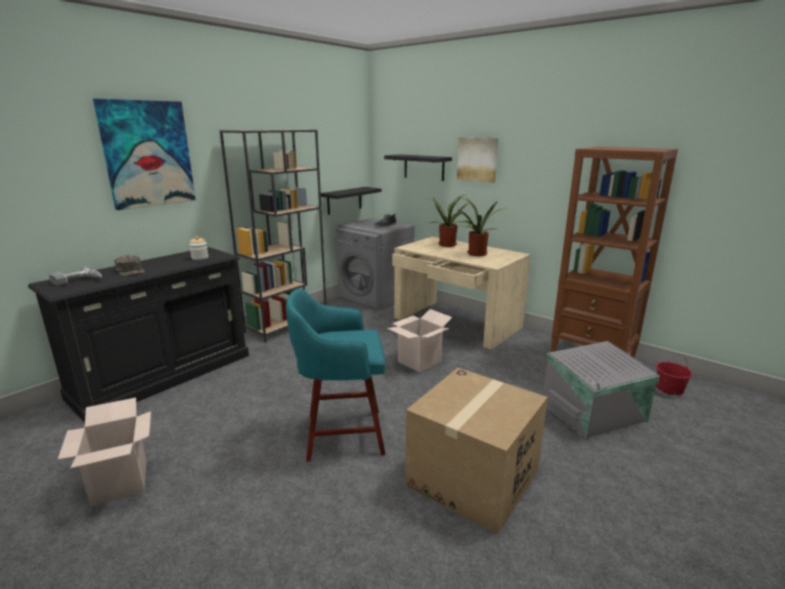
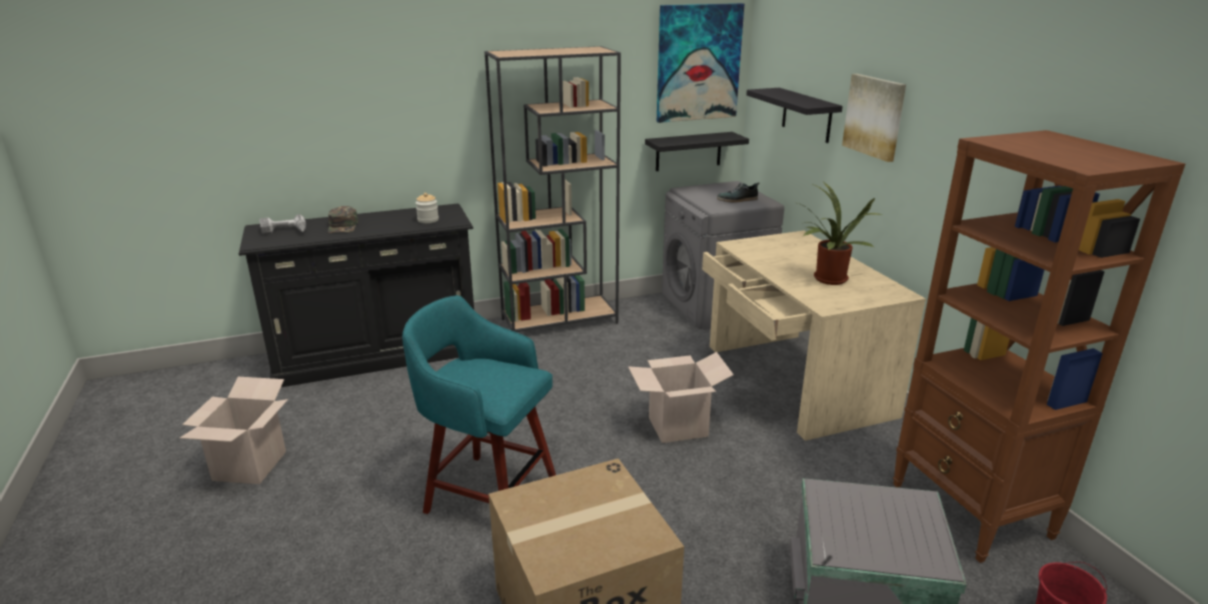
camera: 30 degrees right, 5 degrees up
(148, 154) = (387, 83): picture -> picture (698, 63)
(448, 244) = (808, 251): potted plant -> none

